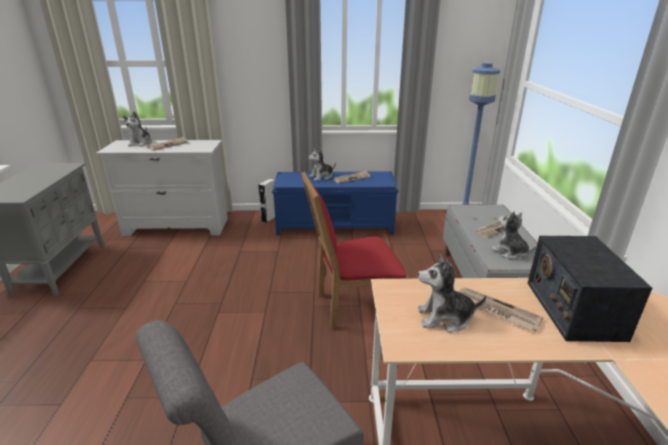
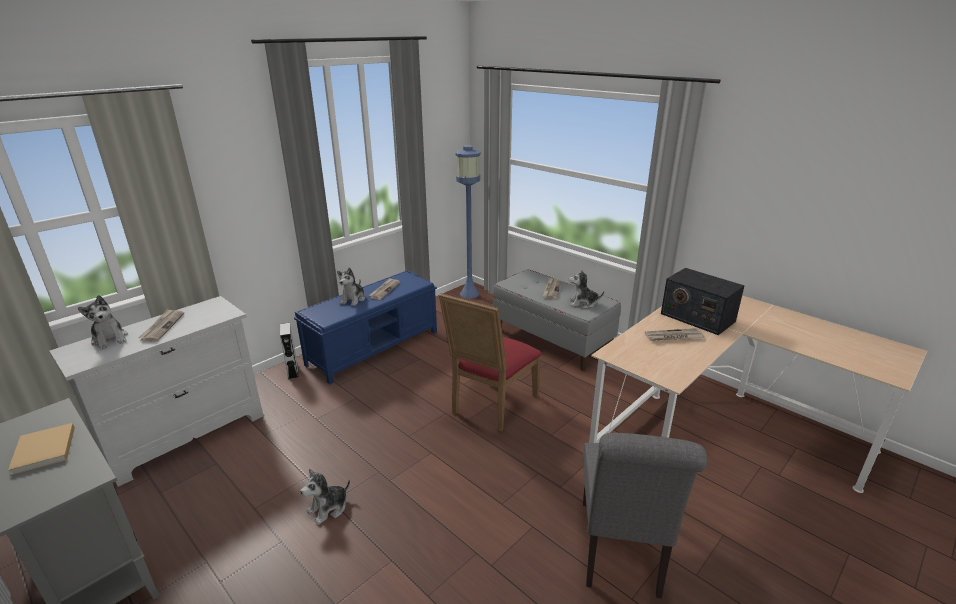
camera: 45 degrees left, 0 degrees up
(34, 179) = (44, 451): none -> beige book
(445, 318) = (663, 354): plush toy -> plush toy (328, 508)

